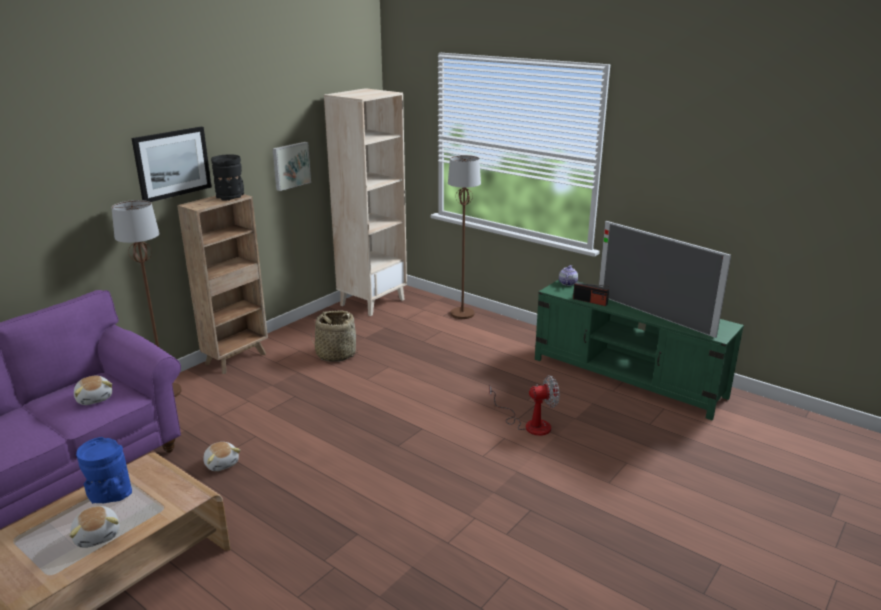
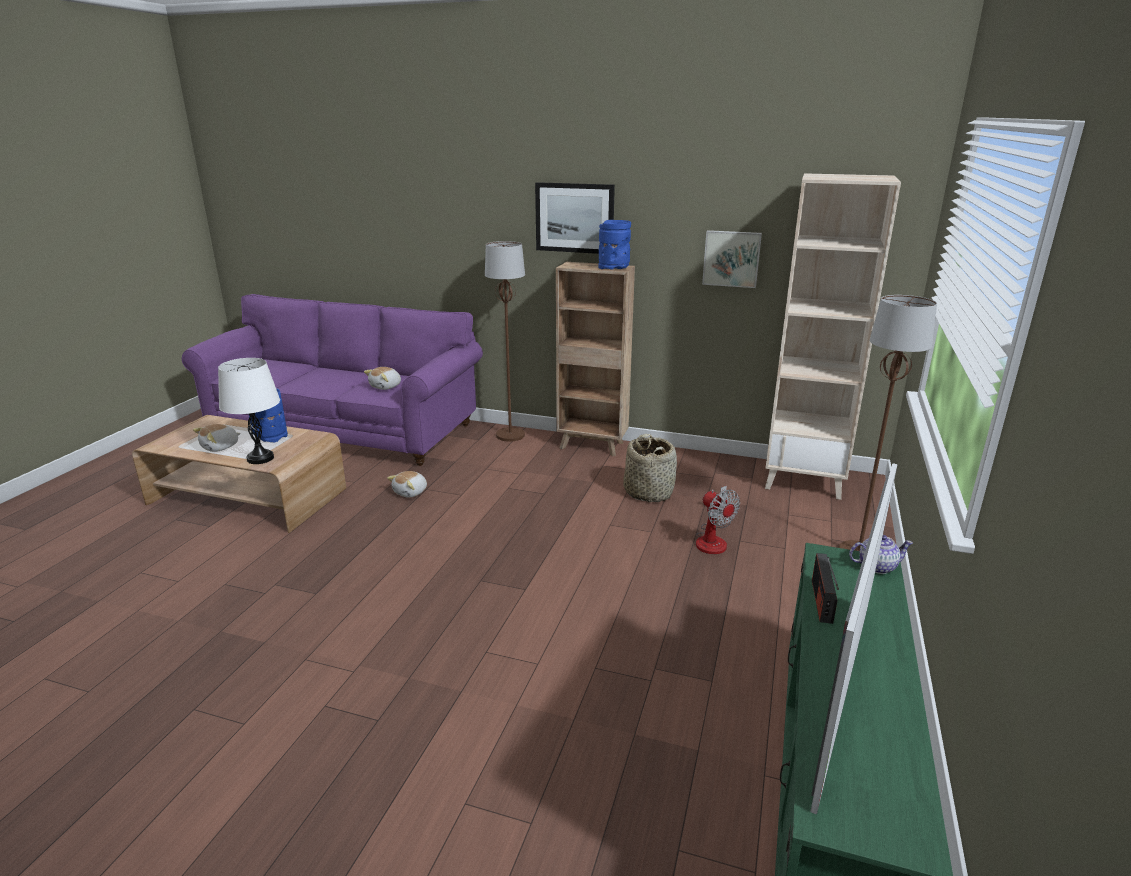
camera: 70 degrees right, 0 degrees up
(168, 503) = (260, 458): none -> white table lamp
(231, 196) = (614, 267): black vase -> blue vase
(529, 424) = (586, 683): fan -> fan (713, 539)

